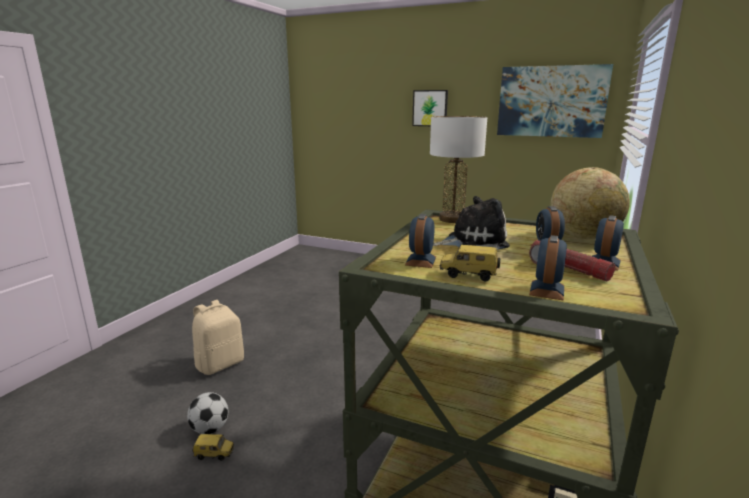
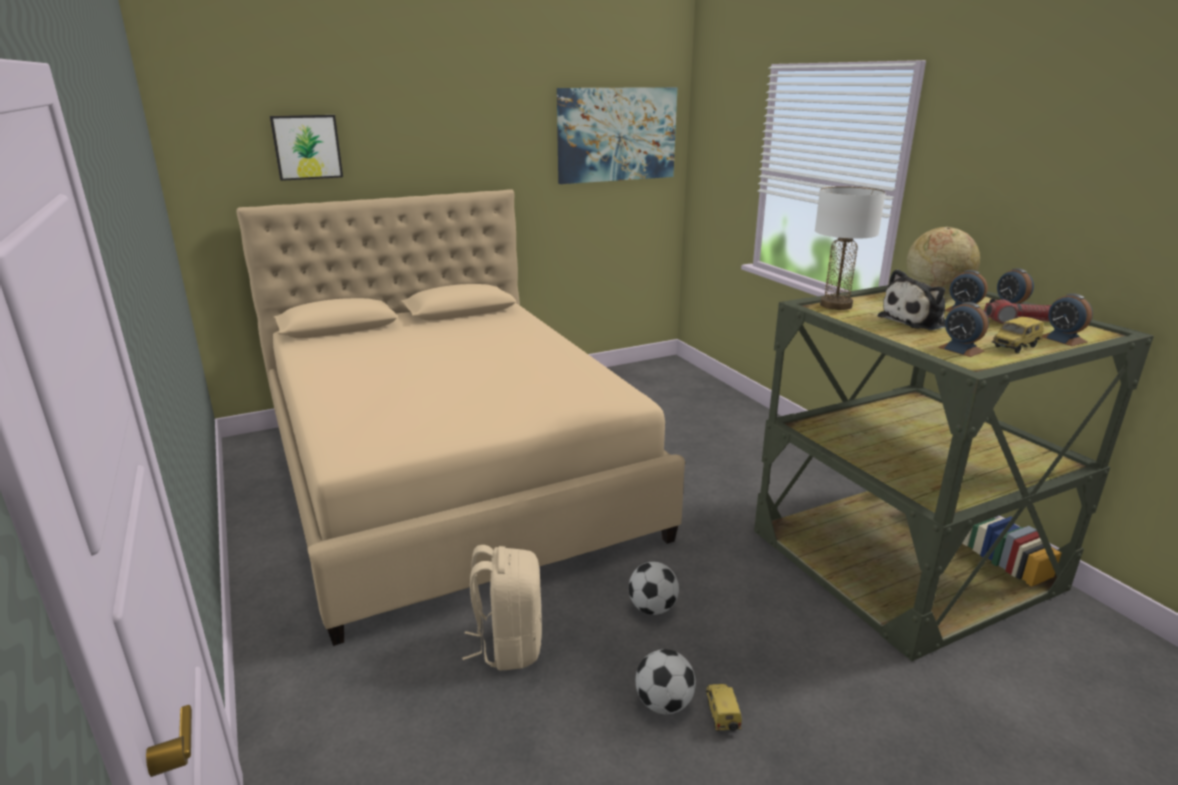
camera: 50 degrees left, 5 degrees up
(214, 454) = (720, 715): toy car -> toy car turned 45 degrees counterclockwise
(291, 392) = (653, 608): none -> football
(337, 293) = (452, 477): none -> beige bed
(430, 108) = (458, 151): picture -> picture (307, 147)
(473, 242) = (917, 321): plush toy -> plush toy turned 150 degrees counterclockwise

